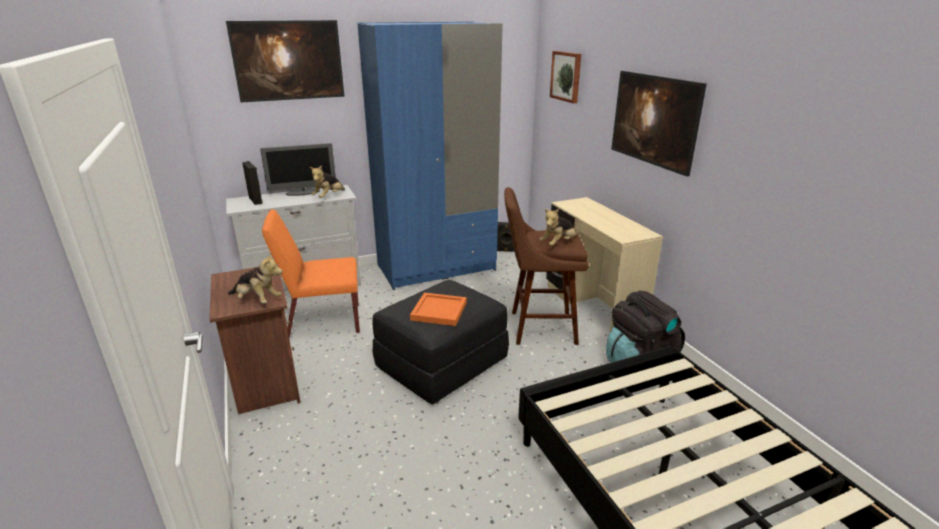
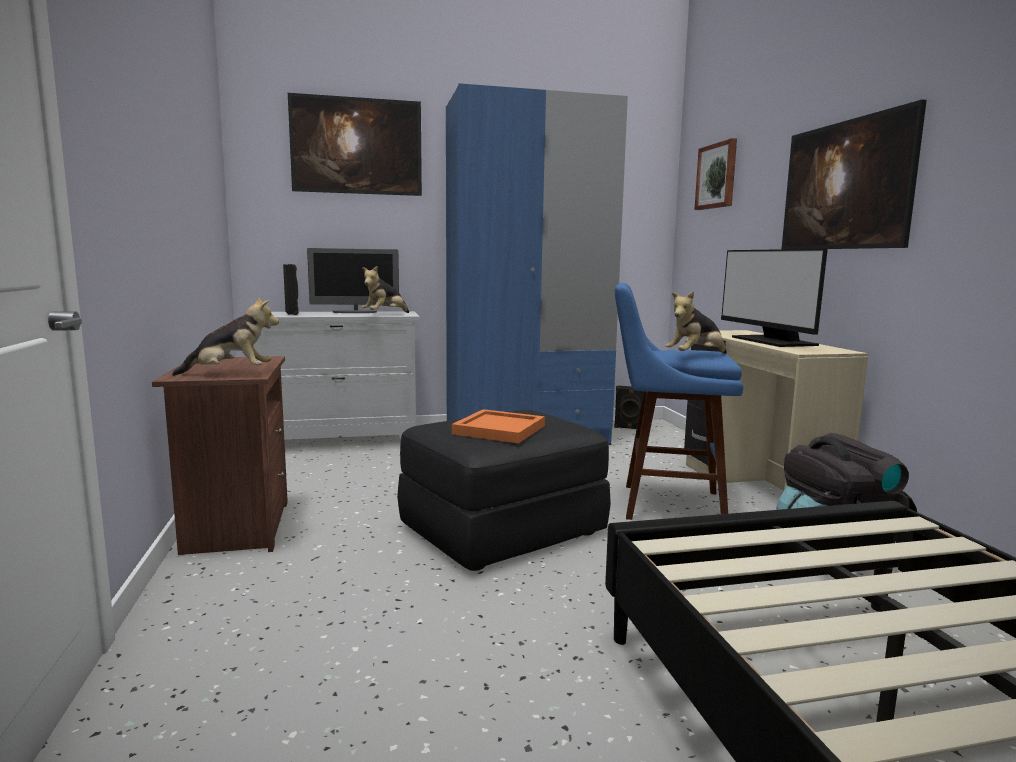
camera: 10 degrees right, 15 degrees down
(257, 300) = (231, 374): plush toy -> plush toy turned 45 degrees counterclockwise
(322, 322) = (348, 474): orange chair -> none
(538, 327) = (664, 504): brown stool -> blue stool
(604, 220) = (771, 341): none -> monitor

